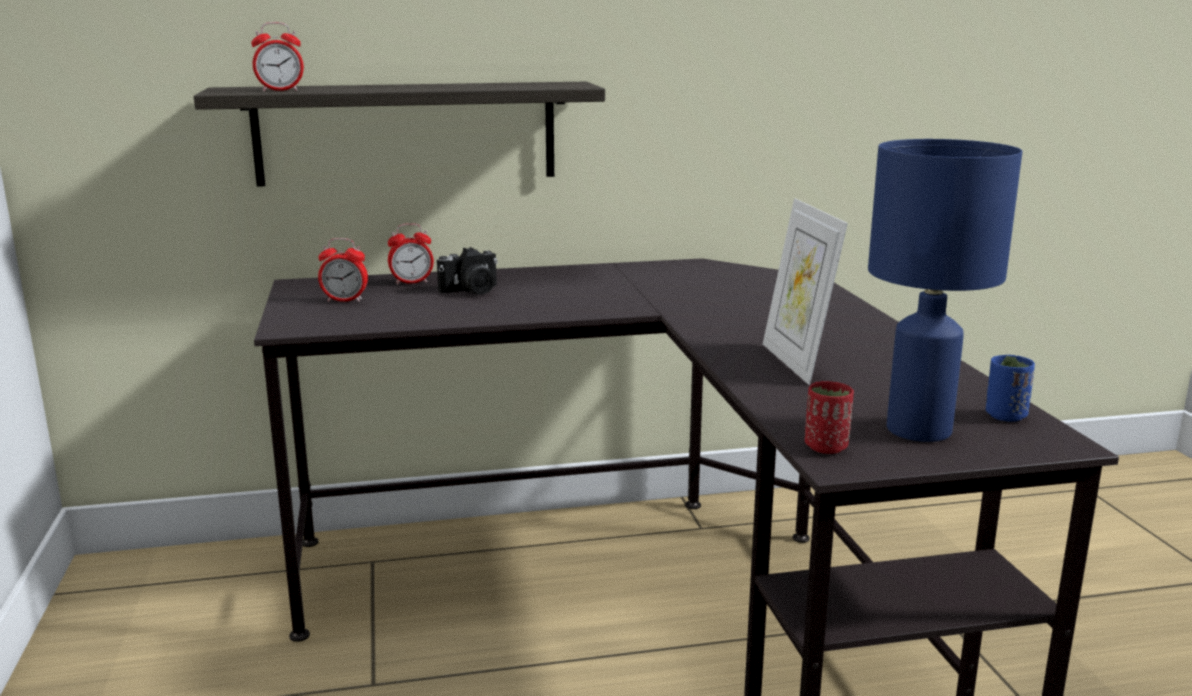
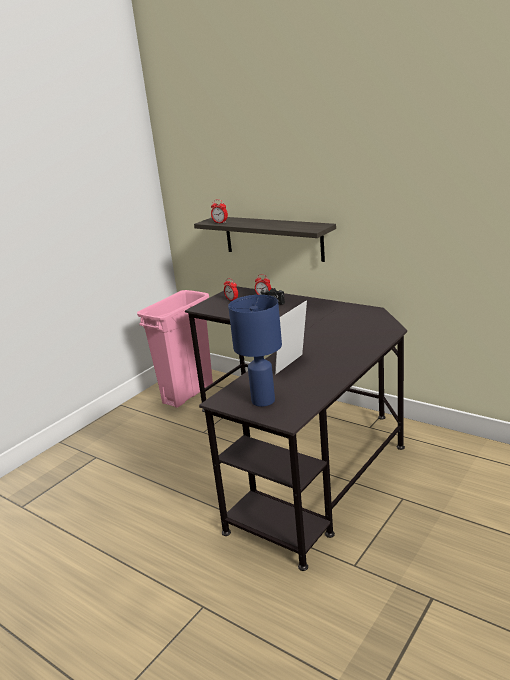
camera: 50 degrees right, 5 degrees up
(185, 618) = (188, 393): none -> pink trash can
(826, 447) = (227, 395): red cup -> none
(1005, 416) = (299, 407): blue cup -> none

